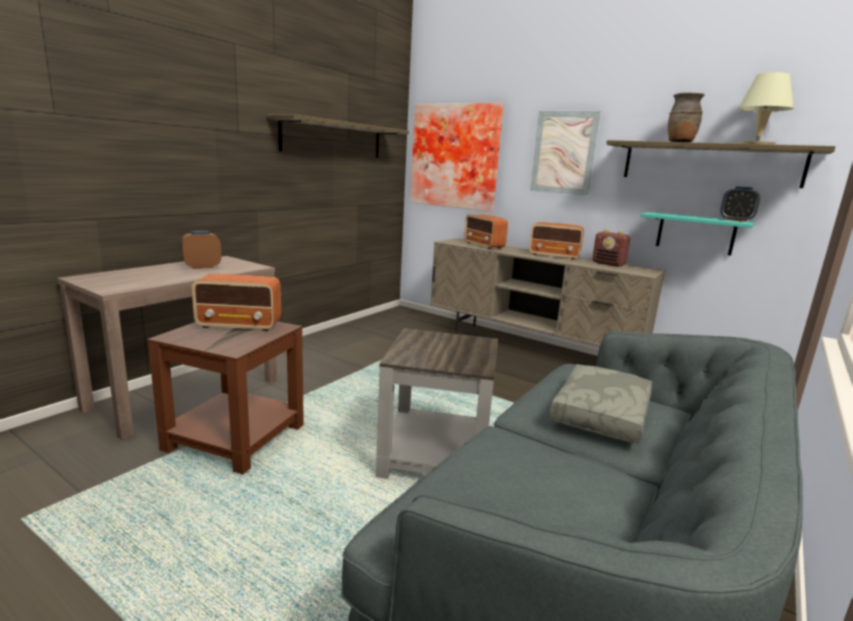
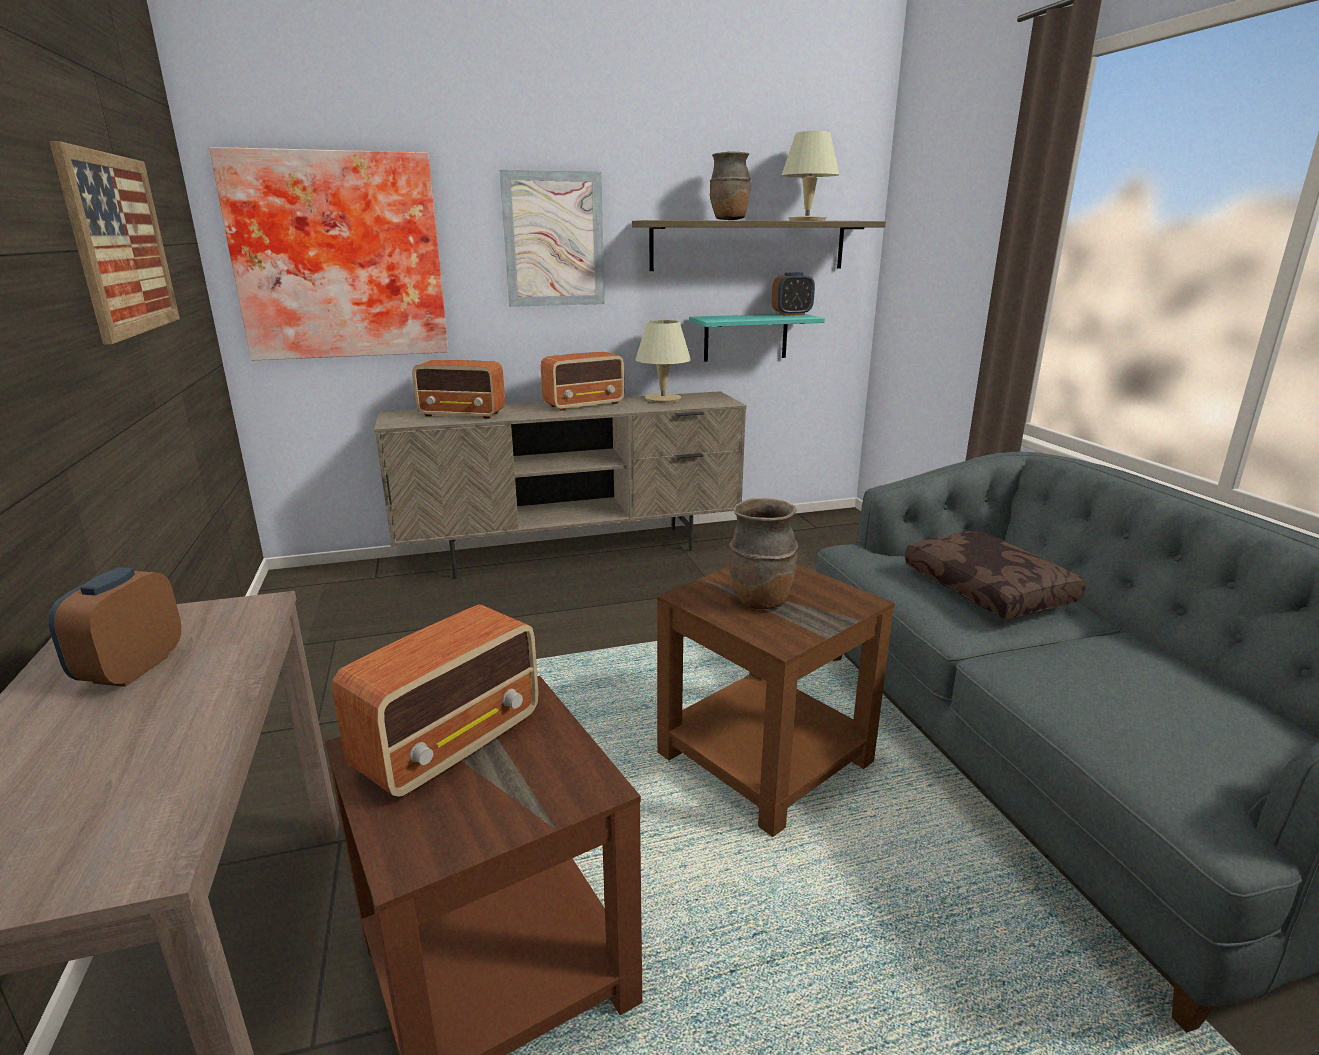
camera: 50 degrees left, 5 degrees up
(333, 139) = (121, 245): shelf -> picture
(434, 347) = (760, 601): none -> brown vase
(437, 457) = (767, 757): grey side table -> brown side table
(603, 415) = (989, 589): grey pillow -> brown pillow
(608, 264) = (663, 399): radio -> beige table lamp

